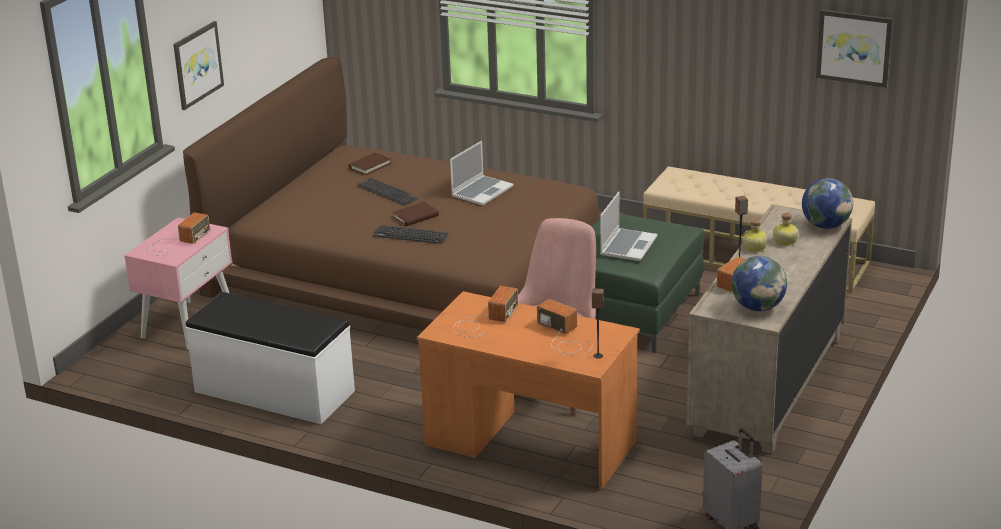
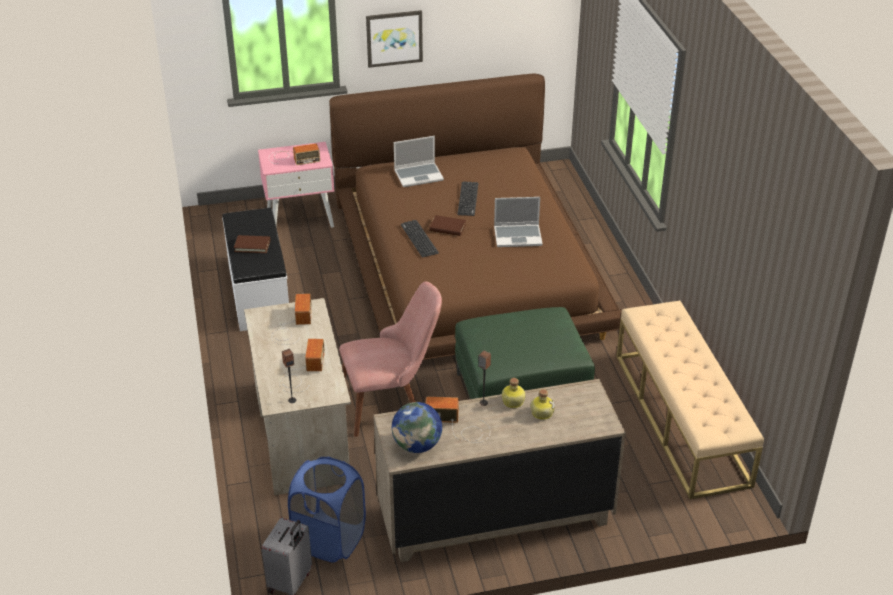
camera: 50 degrees right, 10 degrees up
(370, 166) = (497, 173): brown book -> brown book (252, 246)
(484, 320) = (292, 326): radio -> radio turned 75 degrees counterclockwise
(530, 443) = (301, 433): orange desk -> beige desk
(628, 246) = (511, 340): laptop -> laptop (419, 175)
(700, 481) = (330, 540): none -> blue laundry basket
(825, 226) = (594, 423): globe -> none
(854, 47) = (780, 289): picture -> none

